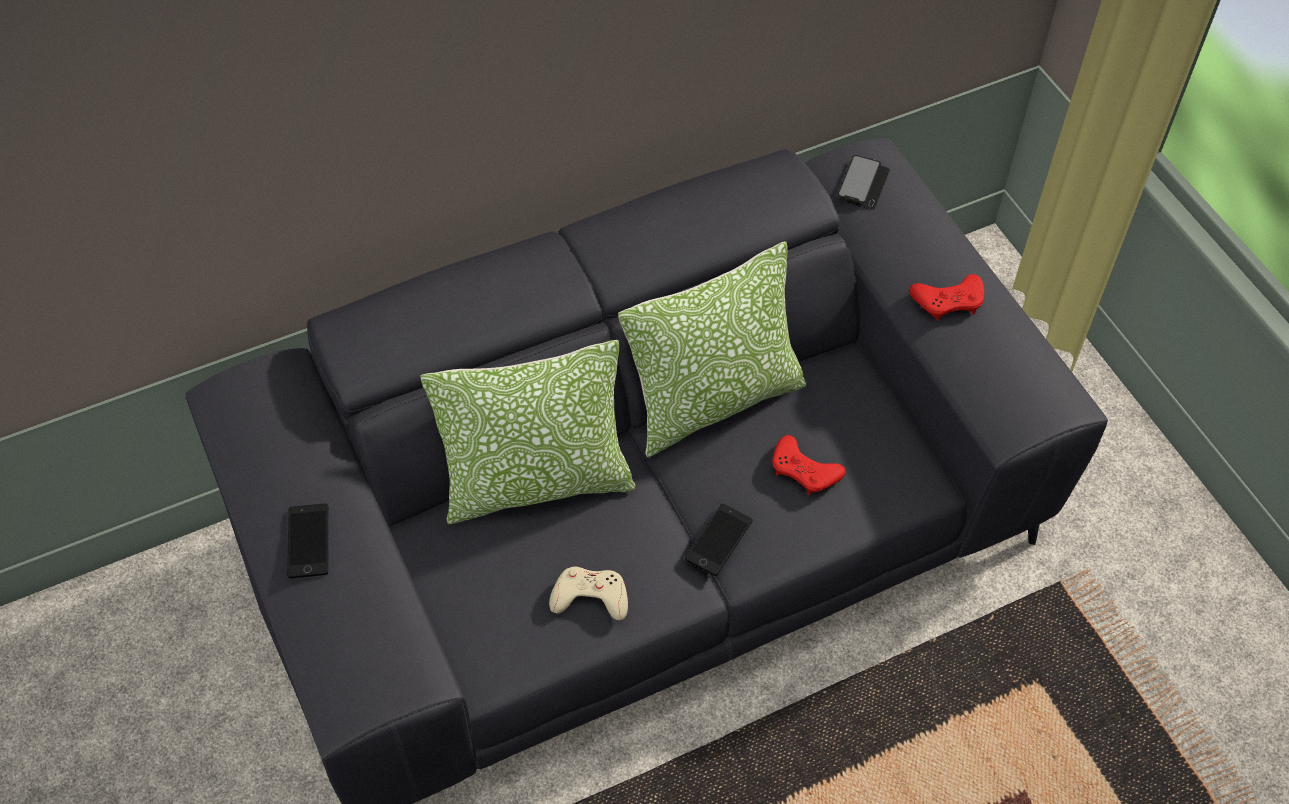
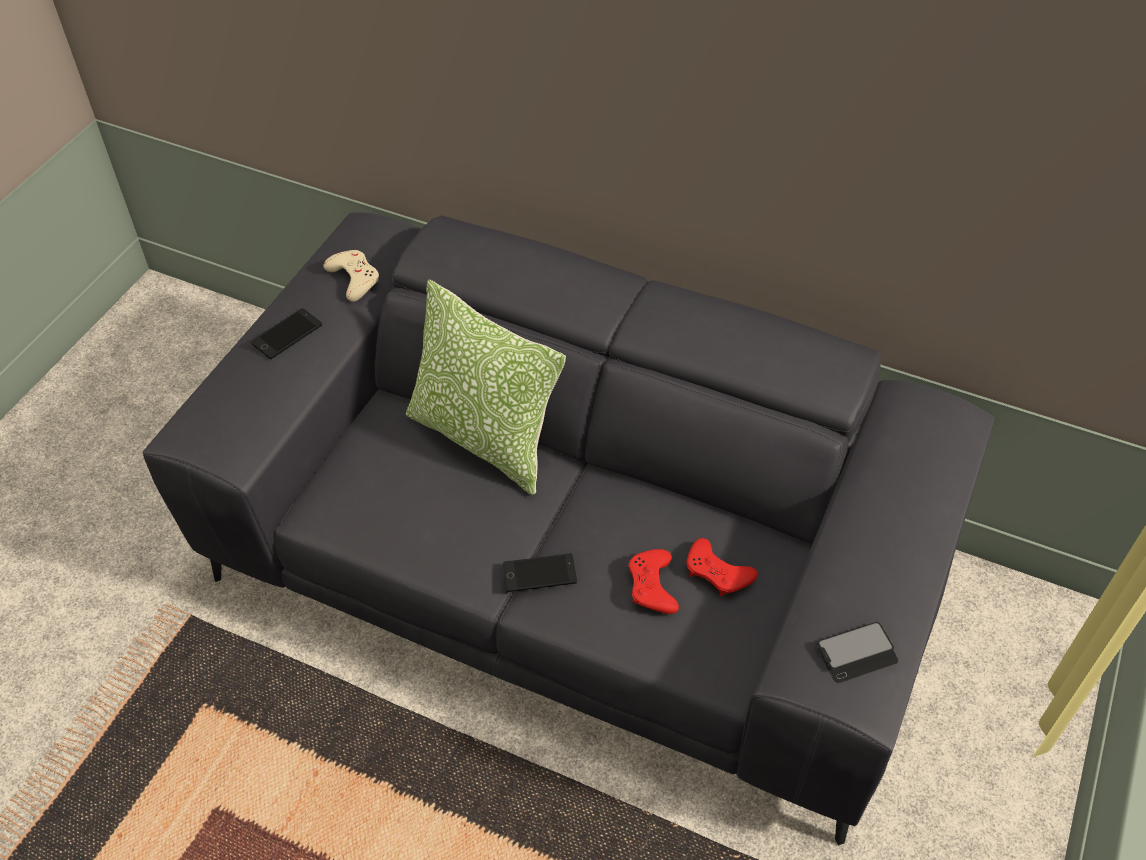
camera: 50 degrees right, 5 degrees down
(590, 597) = (419, 528): beige game controller -> beige game controller (354, 278)
(714, 401) = (656, 491): pillow -> none
(863, 184) = (920, 425): phone -> phone (857, 653)
(949, 301) = (872, 552): red game controller -> red game controller (717, 572)

